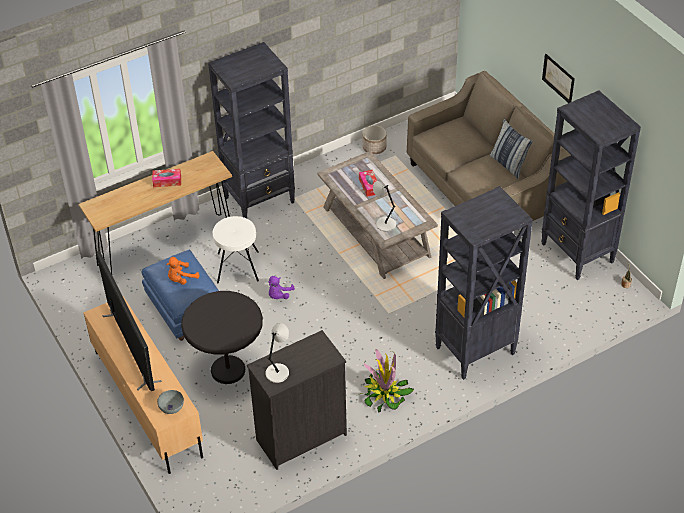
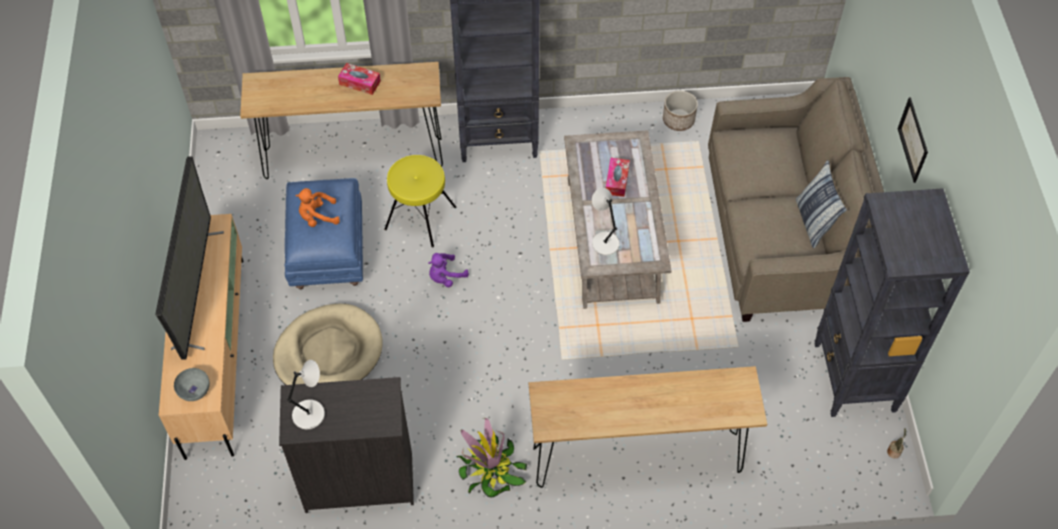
camera: 25 degrees right, 10 degrees up
(228, 370) = (328, 352): black side table -> beige dog bed
(237, 266) = (420, 217): white stool -> yellow stool
(474, 351) = (637, 459): black bookcase -> brown console table

